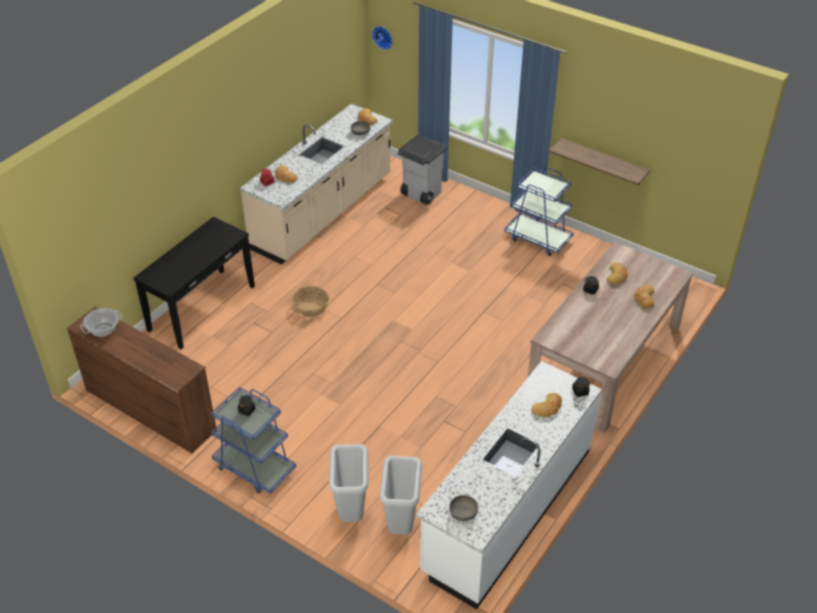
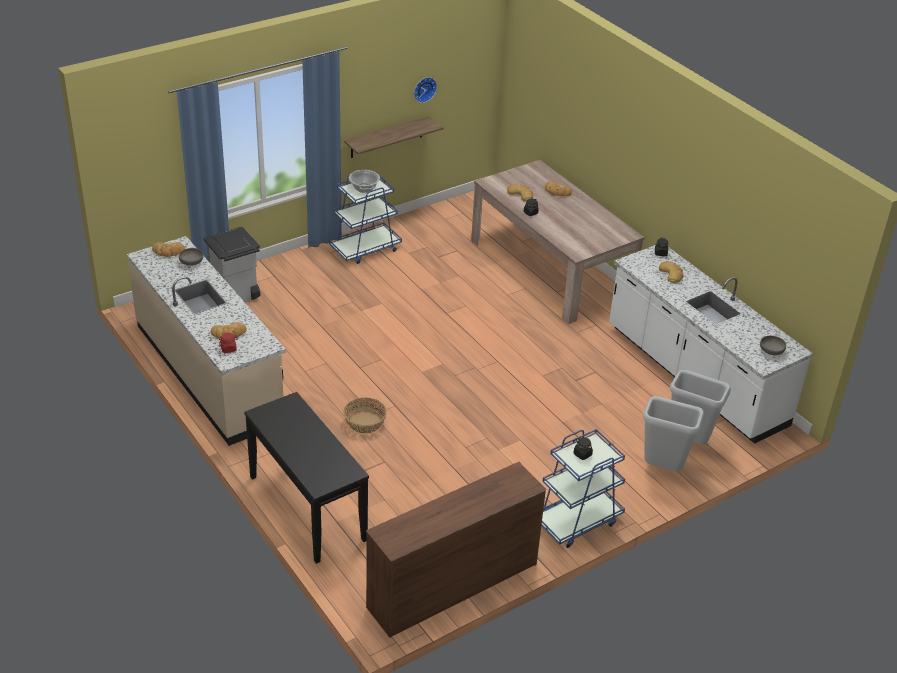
camera: 70 degrees left, 5 degrees down
(103, 330) = (413, 529): cooking pot -> cooking pot (364, 188)
(383, 37) = (122, 159): wall clock -> wall clock (424, 89)

